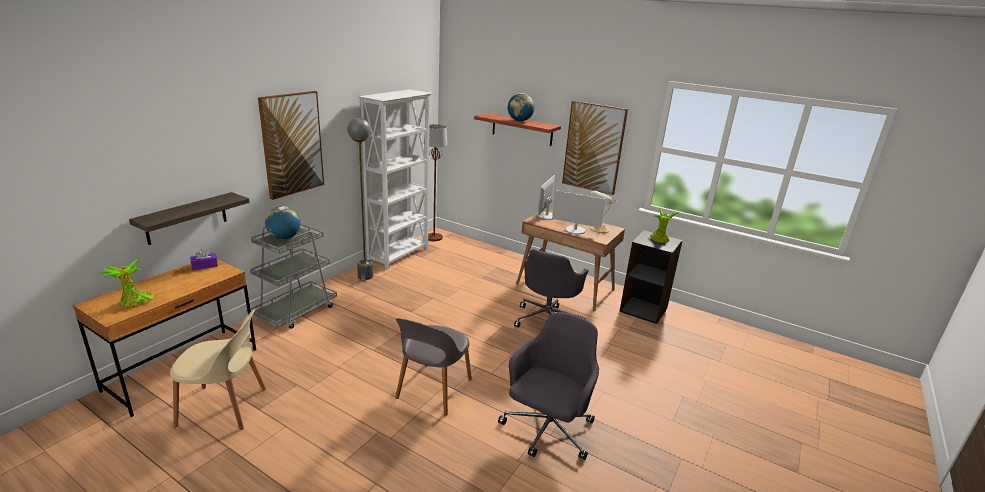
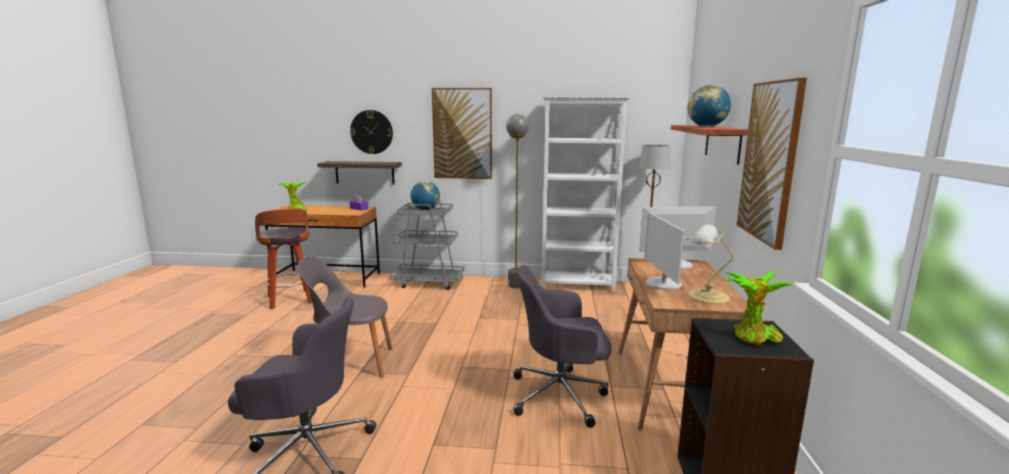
camera: 65 degrees right, 10 degrees down
(190, 164) = (371, 132): none -> wall clock
(225, 407) = (290, 300): beige chair -> stool

